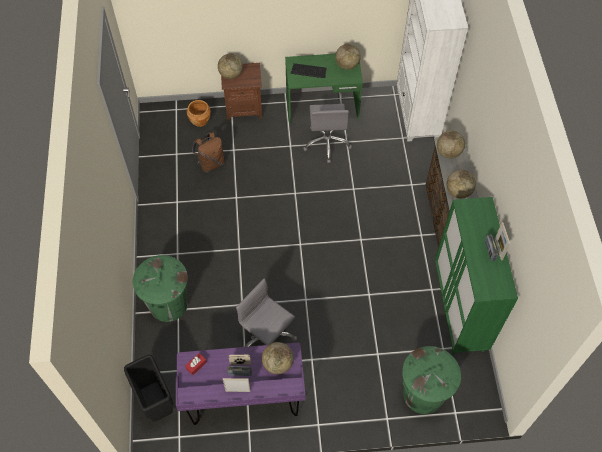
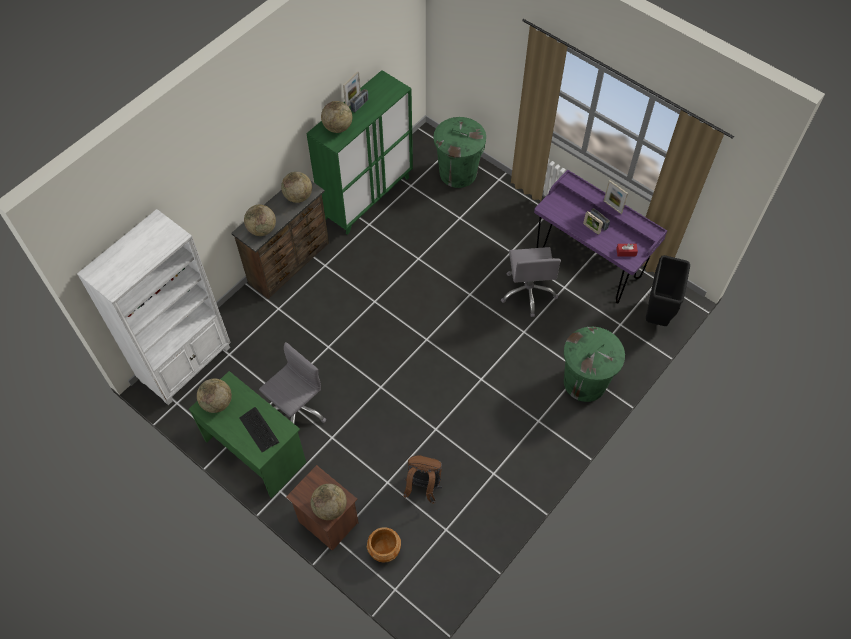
camera: 135 degrees left, 0 degrees up
(278, 363) = (564, 208): globe -> globe (338, 127)

